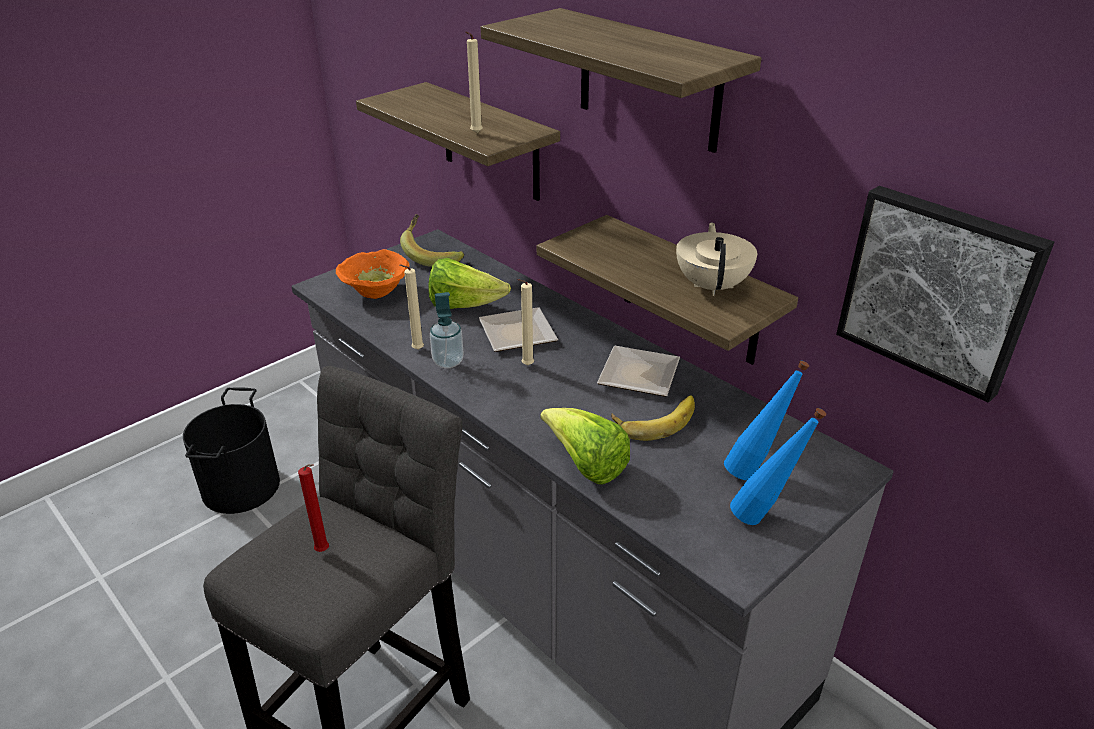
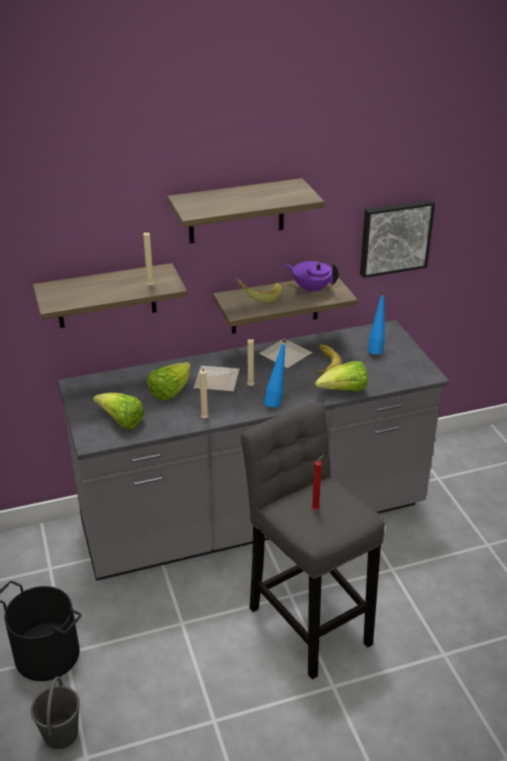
camera: 65 degrees left, 0 degrees up
(131, 543) = (61, 733): none -> grey bucket
(374, 292) = (121, 421): orange bowl -> lettuce
(432, 255) = (94, 389): banana -> banana (259, 297)
(448, 362) = (226, 411): soap dispenser -> none
(712, 286) = (311, 288): beige teapot -> purple teapot
(765, 517) = (404, 358): blue bottle -> blue bottle (276, 402)

